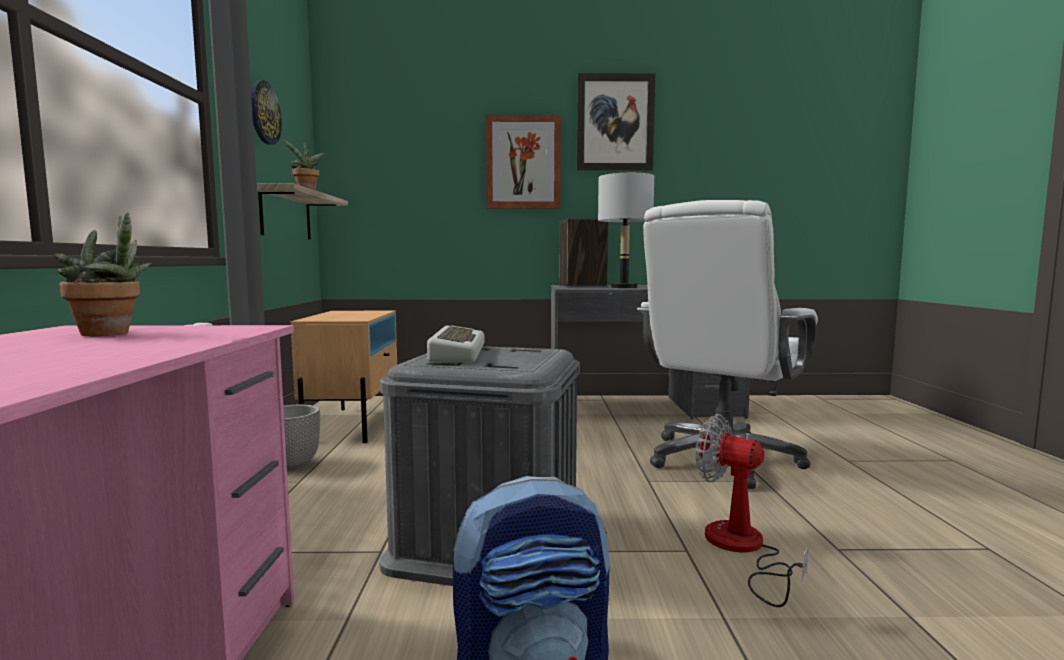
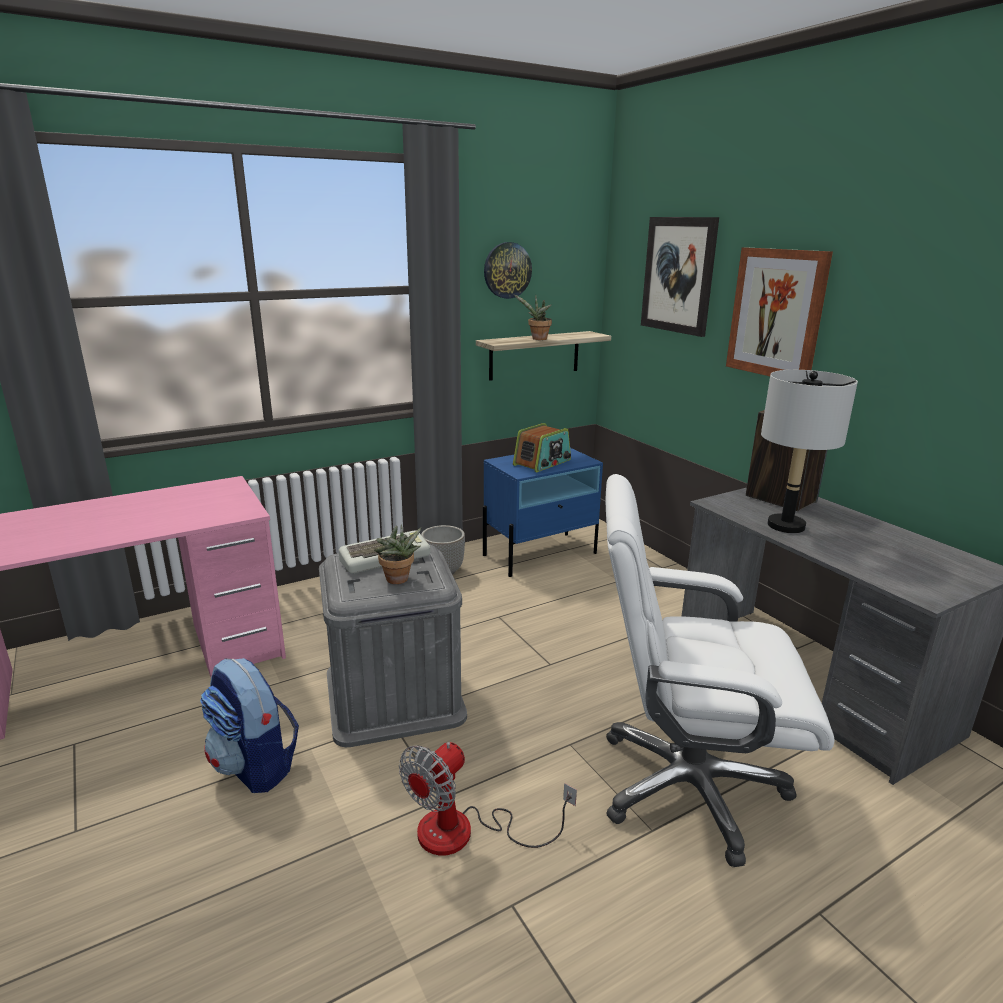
camera: 60 degrees right, 15 degrees up
(111, 334) = (211, 498): potted plant -> potted plant (398, 581)
(352, 315) = (542, 462): none -> radio
(353, 424) = (540, 554): beige nightstand -> blue nightstand
(615, 123) = (909, 265): picture -> picture (678, 275)
(741, 549) = (465, 832): fan -> fan turned 150 degrees counterclockwise

